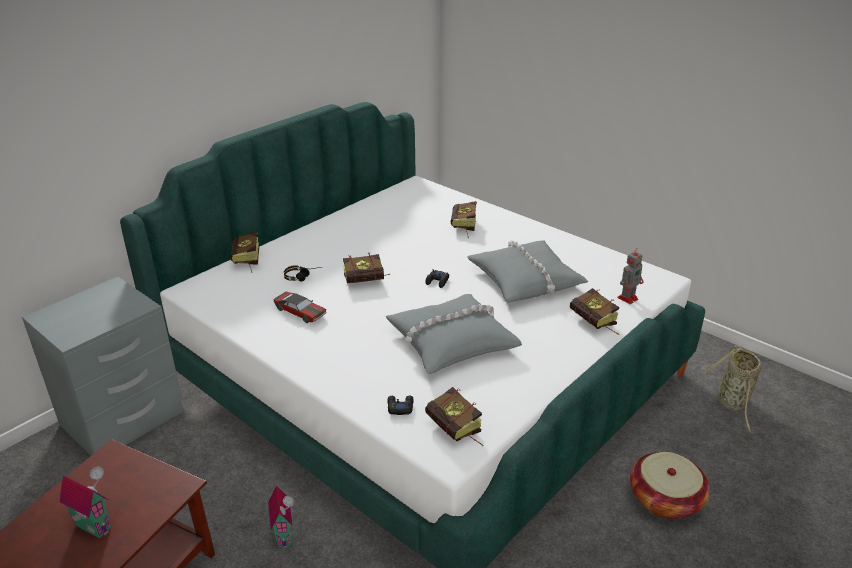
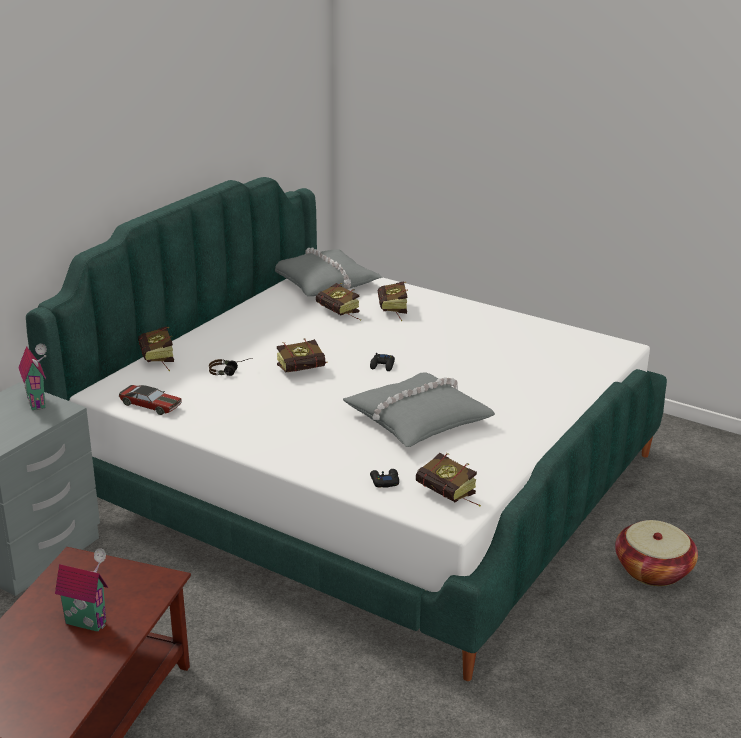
camera: 10 degrees left, 5 degrees down
(285, 535) = (261, 641): toy house -> toy house (38, 402)
(300, 312) = (242, 405): toy car -> toy car (151, 405)
(525, 280) = (477, 357): grey pillow -> grey pillow (324, 282)
(595, 324) = (562, 393): book -> book (340, 314)
(628, 298) = (589, 367): toy robot -> none
(733, 403) = (704, 478): basket -> none

